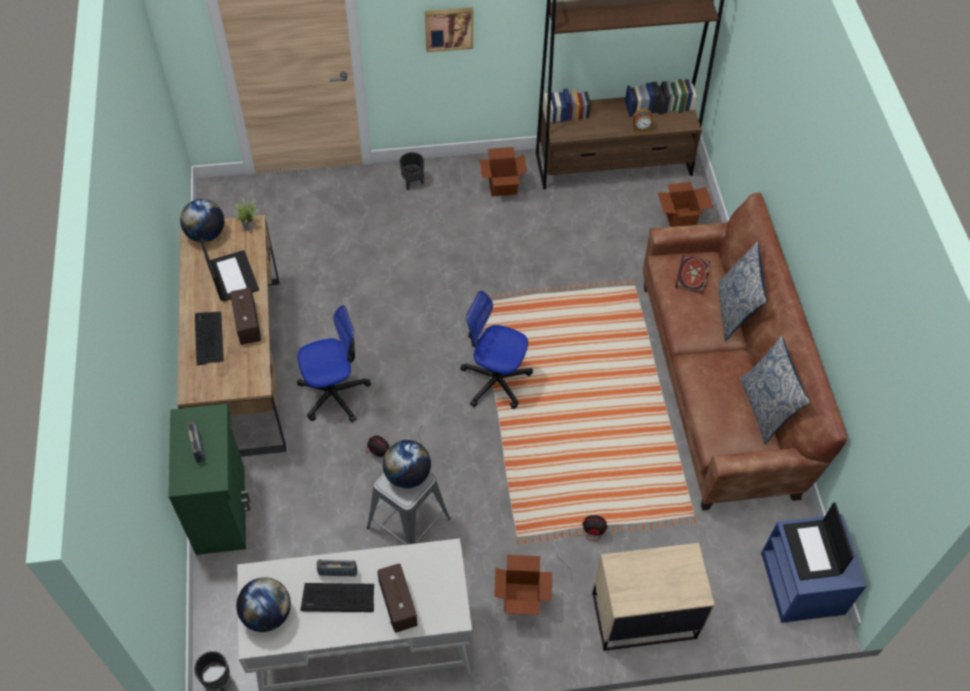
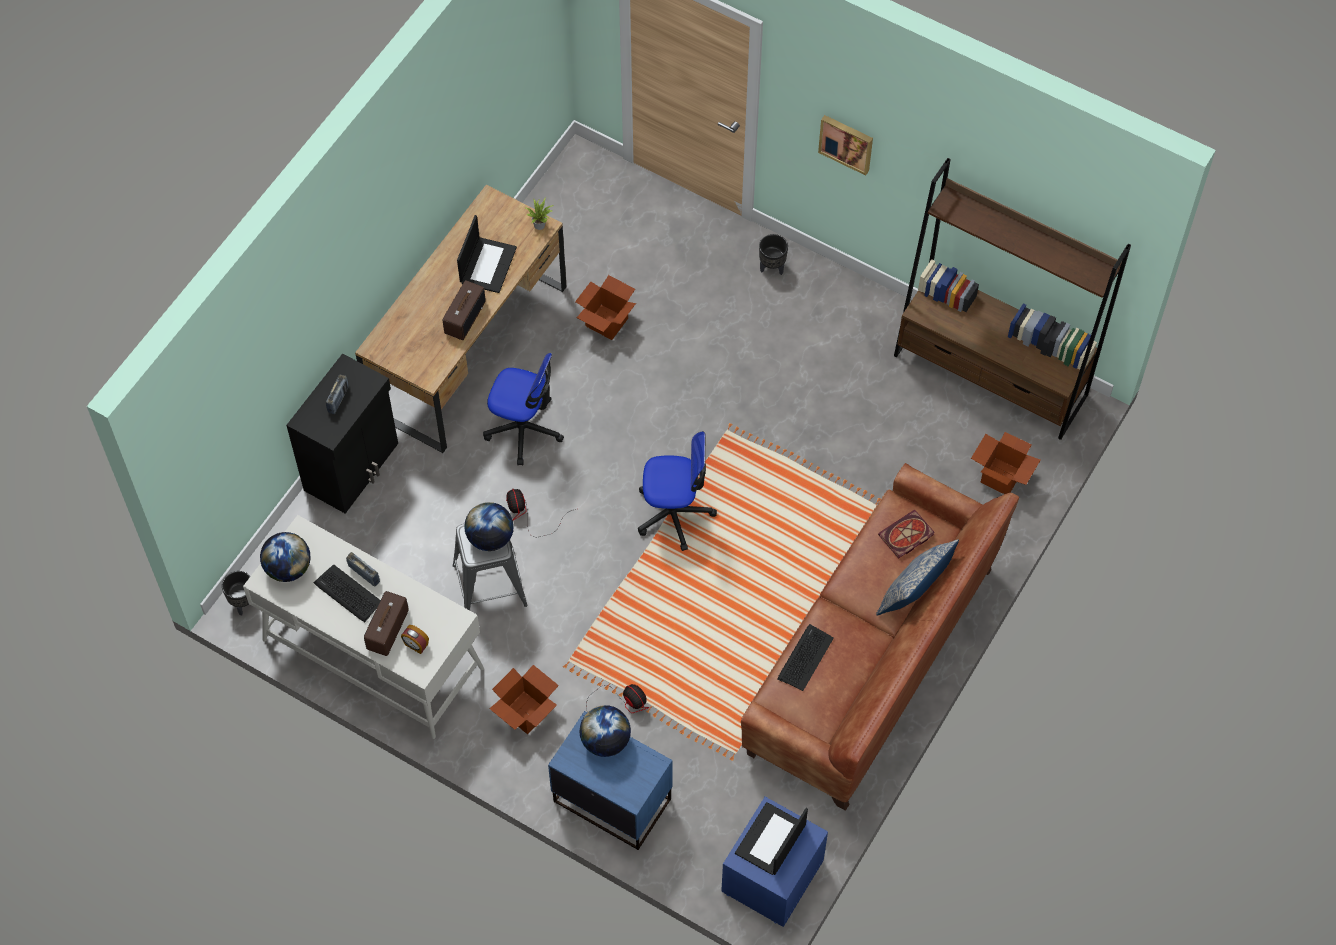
camera: 40 degrees right, 5 degrees up
(206, 234) = (498, 210): globe -> globe (605, 741)
(208, 338) = (424, 310): keyboard -> keyboard (805, 658)
(222, 509) = (353, 467): green cabinet -> black cabinet
(495, 380) = (674, 513): office chair -> office chair turned 120 degrees clockwise
(502, 186) = (857, 326): cardboard box -> cardboard box (607, 322)
(641, 128) = (1006, 357): alarm clock -> alarm clock (416, 645)
(643, 615) = (612, 799): beige nightstand -> blue nightstand
(765, 408) = (850, 698): pillow -> none

